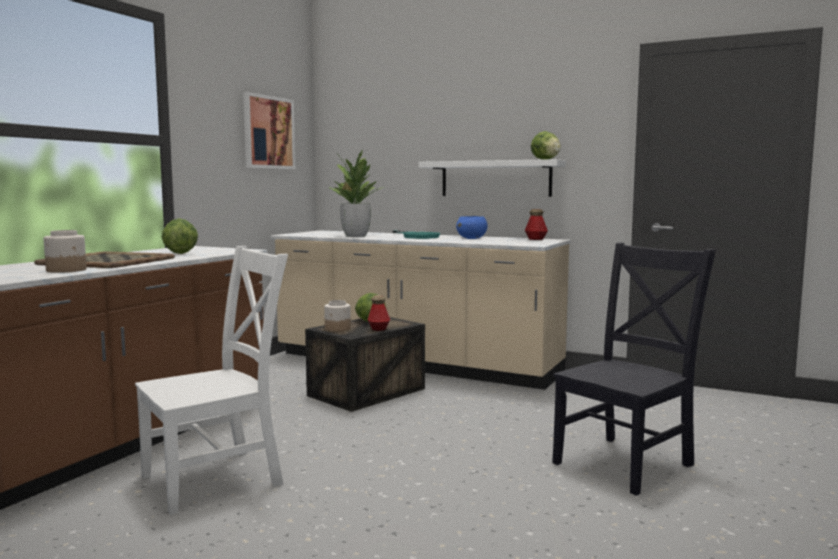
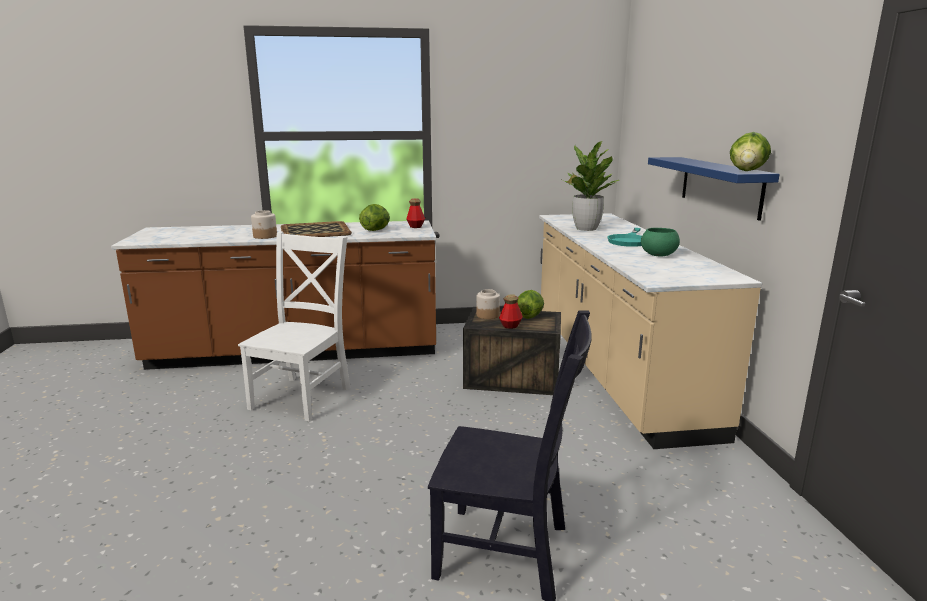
camera: 55 degrees right, 10 degrees up
(218, 479) = (303, 396): white chair -> white chair turned 90 degrees counterclockwise
(268, 132) = (550, 119): picture -> none
(472, 238) = (658, 255): blue bowl -> green bowl
(495, 178) = (720, 186): white shelf -> blue shelf
(535, 239) = (718, 272): bottle -> bottle (415, 226)

